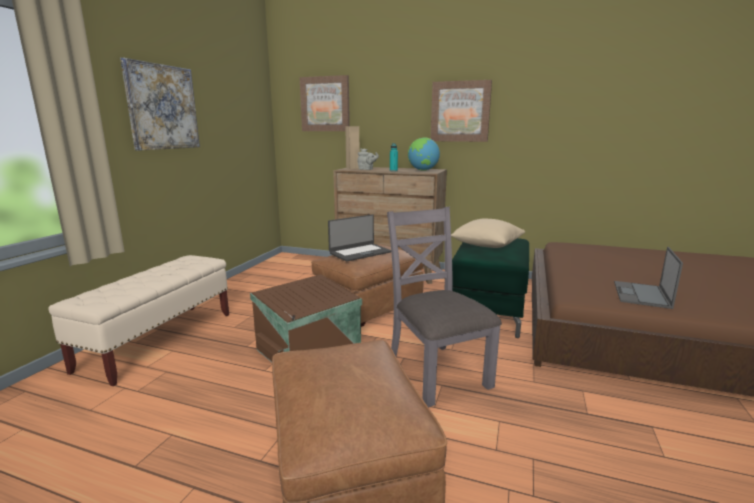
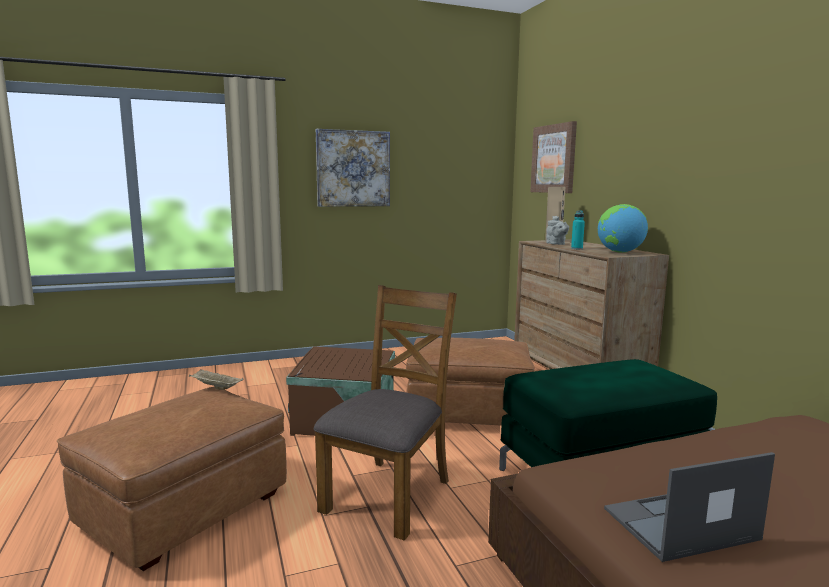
camera: 50 degrees right, 5 degrees down
(159, 341) = (283, 373): beige bench -> none
(302, 349) = (215, 387): none -> beige tray
(359, 252) = (460, 341): laptop -> none
(436, 372) = (389, 495): grey chair -> brown chair
(460, 111) = (693, 165): picture -> none
(486, 245) = (600, 373): beige pillow -> none

